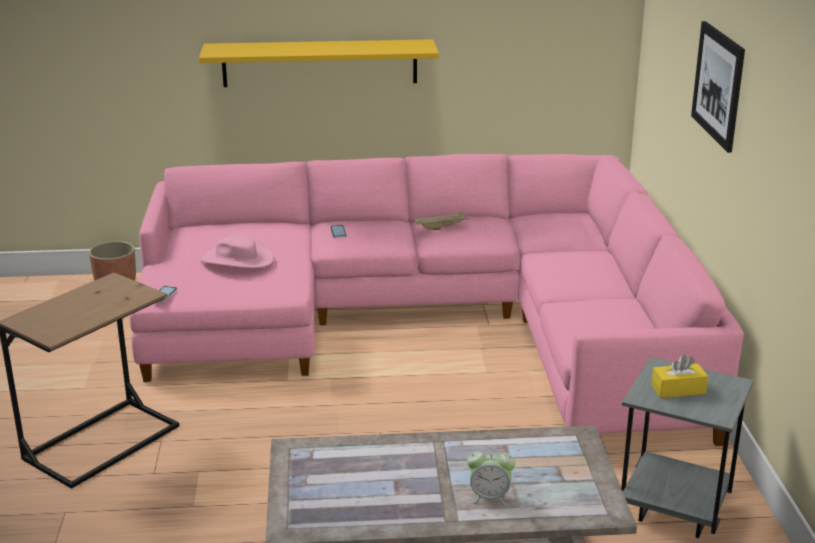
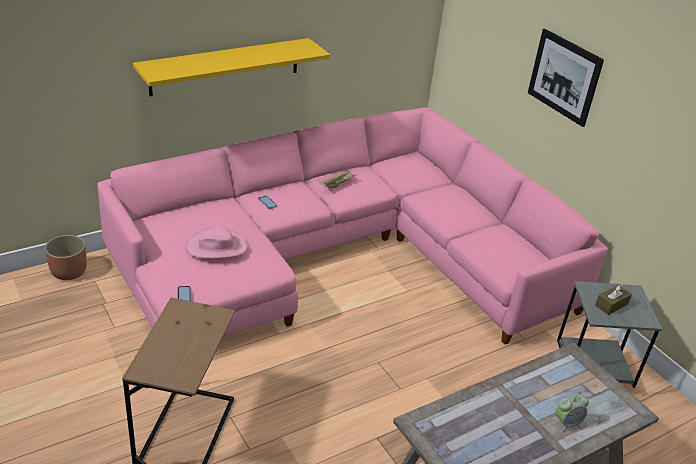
camera: 30 degrees left, 10 degrees up
(678, 389) = (611, 305): yellow tissue box -> brown tissue box

